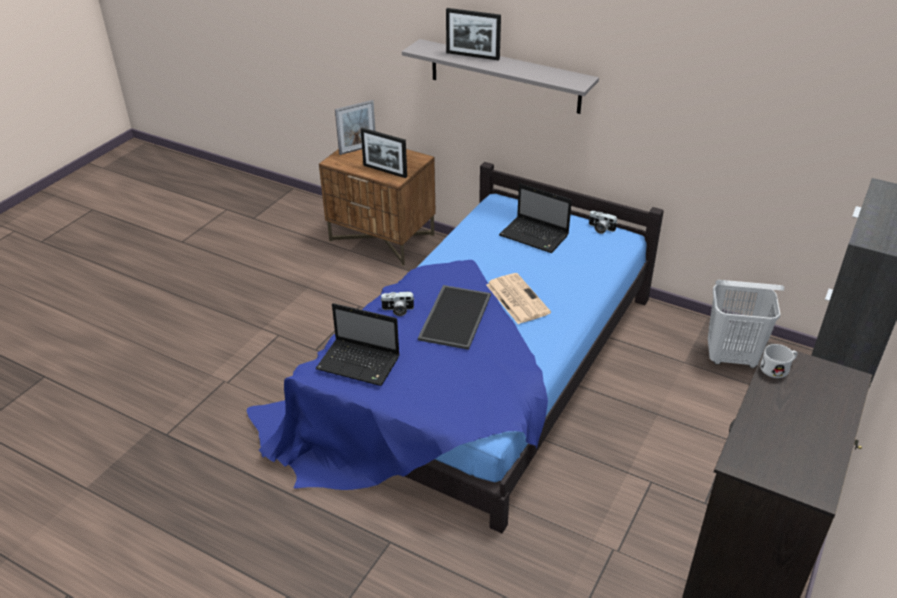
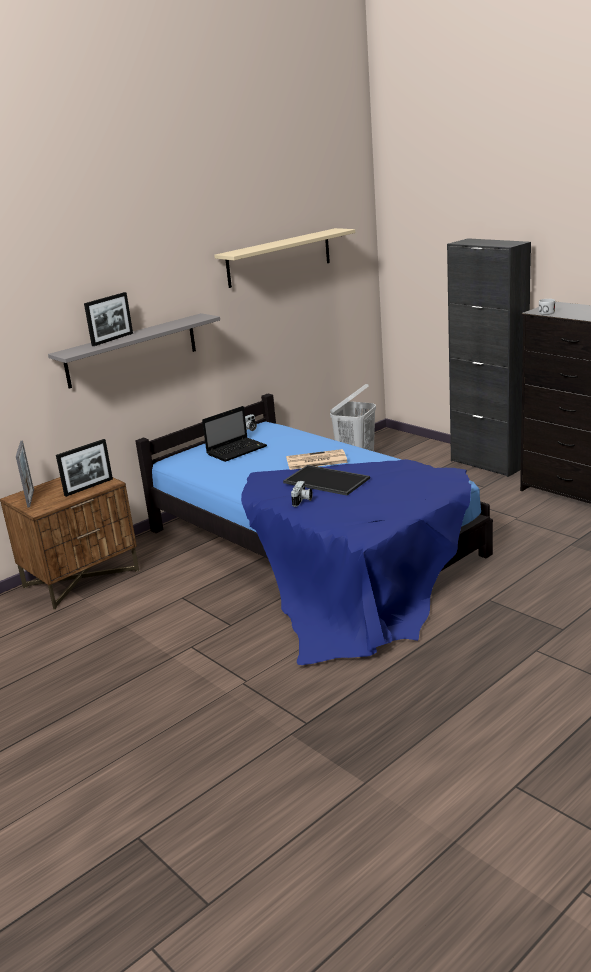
camera: 70 degrees left, 15 degrees down
(360, 363) = (365, 517): laptop -> none
(743, 62) = (279, 257): none -> beige shelf

